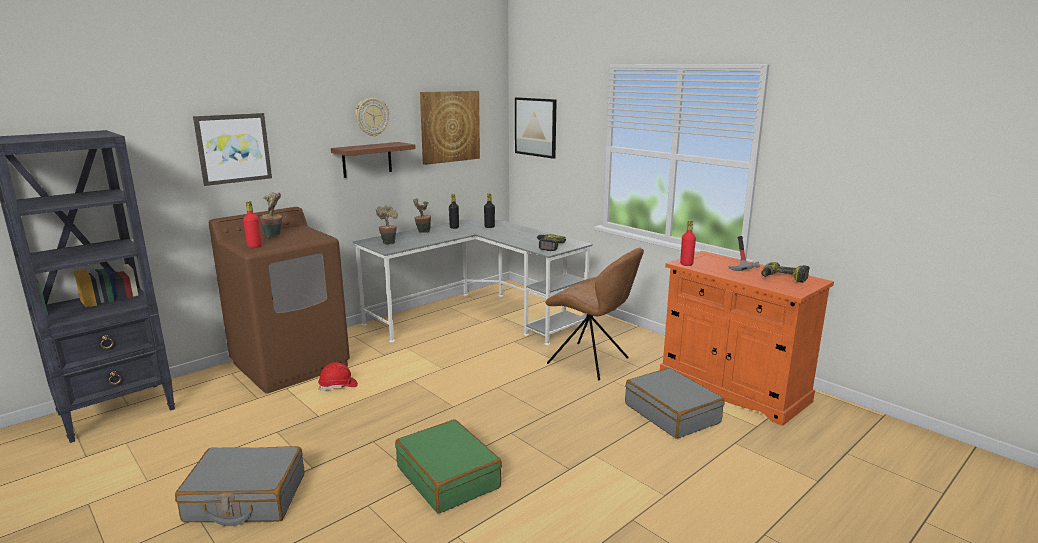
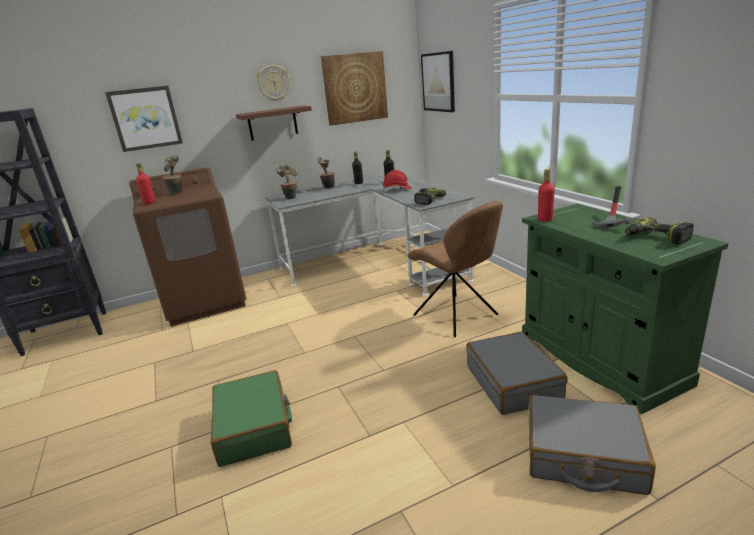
camera: 20 degrees right, 5 degrees up
(246, 498) = (89, 423): grey suitcase -> grey suitcase (583, 456)
(338, 386) = (226, 324): red hard hat -> red hard hat (397, 189)
(732, 388) = (599, 358): orange cabinet -> green cabinet

